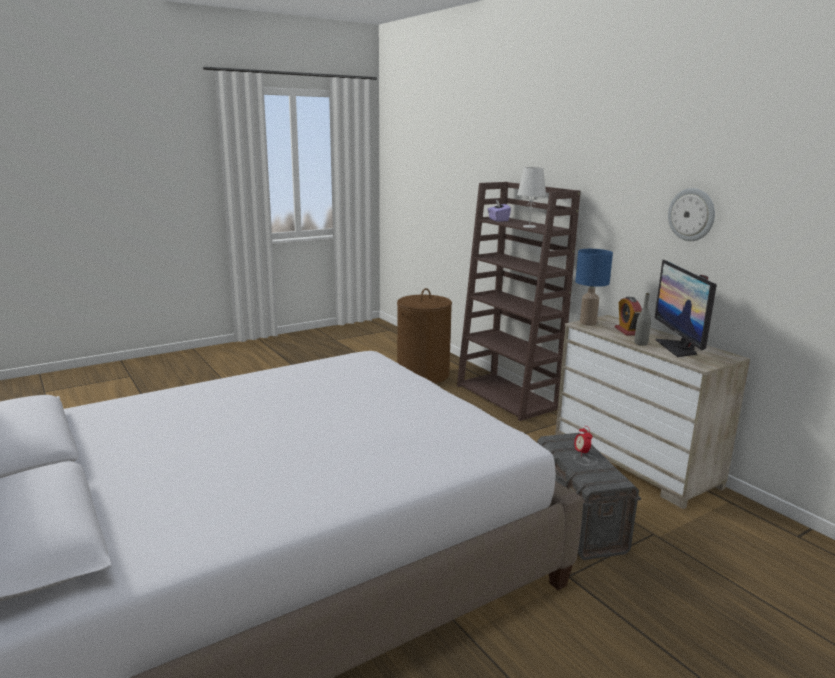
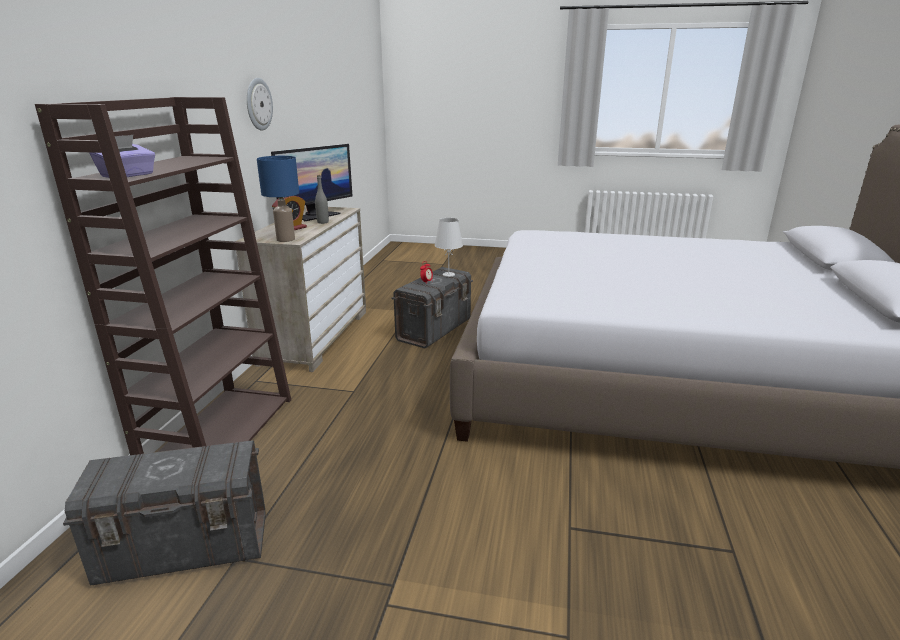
camera: 135 degrees left, 5 degrees up
(423, 375) = (186, 548): brown laundry basket -> grey storage box
(529, 227) = (192, 162): white table lamp -> white table lamp (448, 275)

